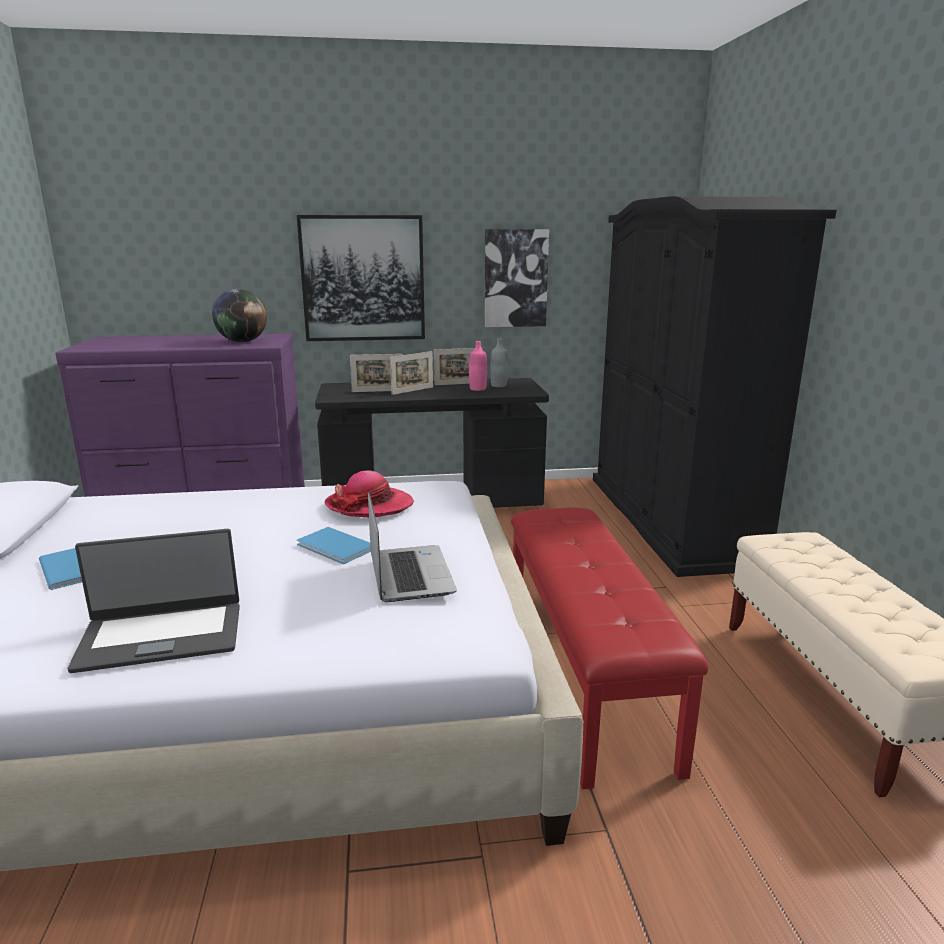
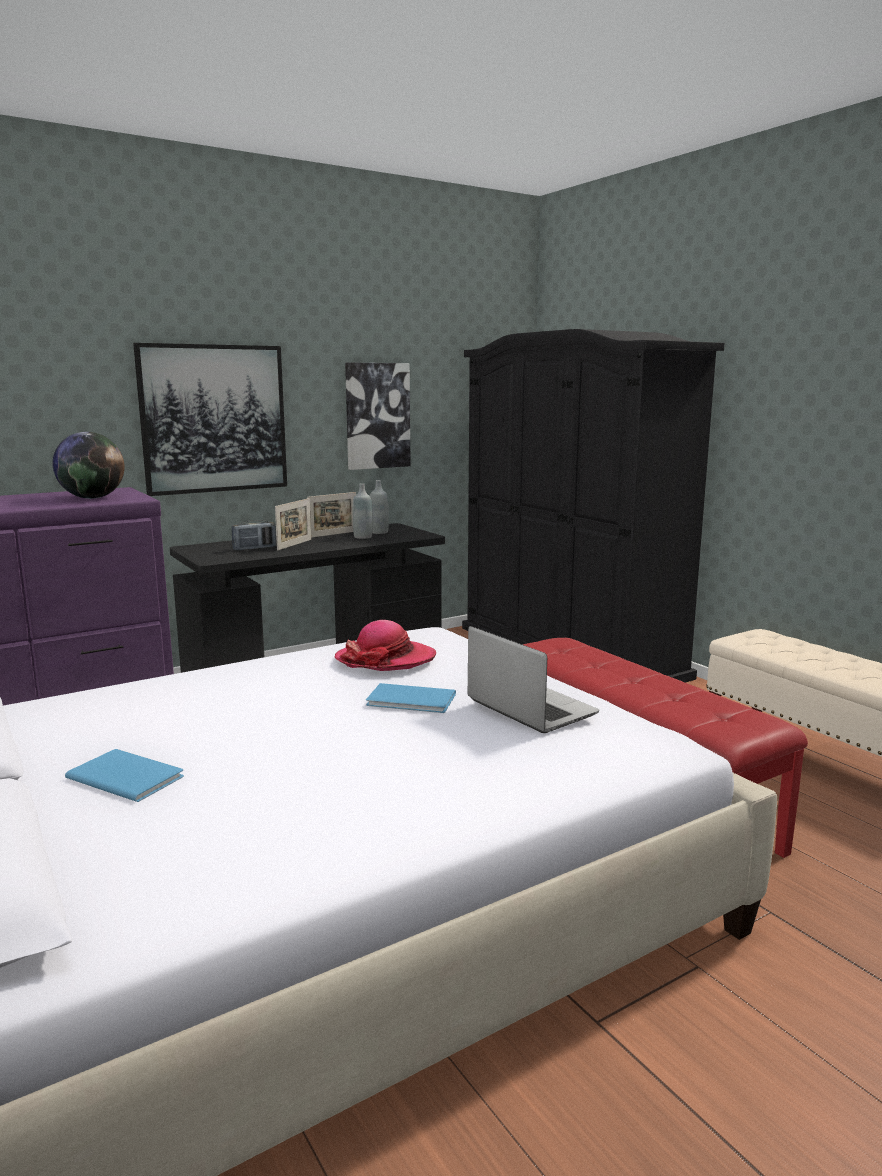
camera: 25 degrees left, 5 degrees down
(161, 635) = (359, 811): laptop -> none
(377, 391) = (254, 548): picture frame -> radio
(478, 389) = (363, 537): pink bottle -> grey bottle

